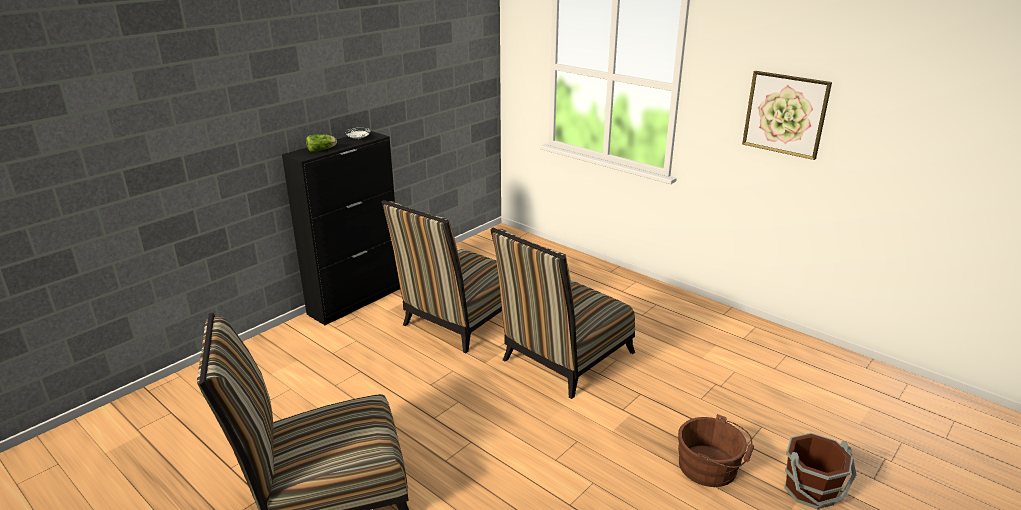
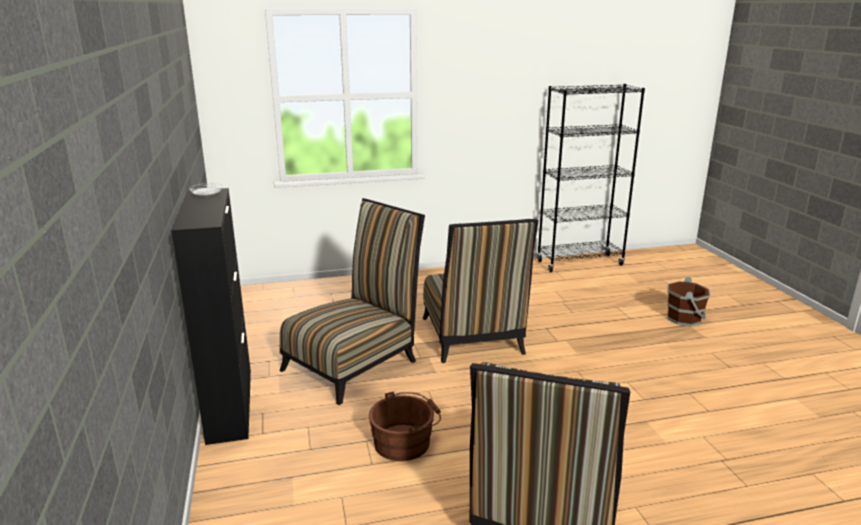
camera: 55 degrees left, 5 degrees down
(322, 150) = (204, 213): lettuce -> none
(458, 321) = (355, 362): chair -> chair turned 120 degrees counterclockwise
(711, 467) = (643, 337): brown bucket -> brown bucket (405, 442)
(785, 114) = (506, 97): picture -> none
(838, 364) = (579, 263): none -> black bookcase

